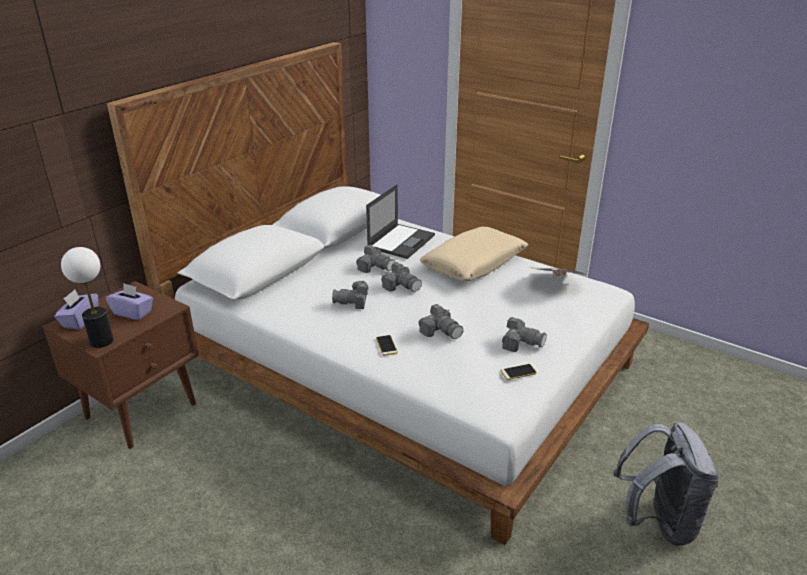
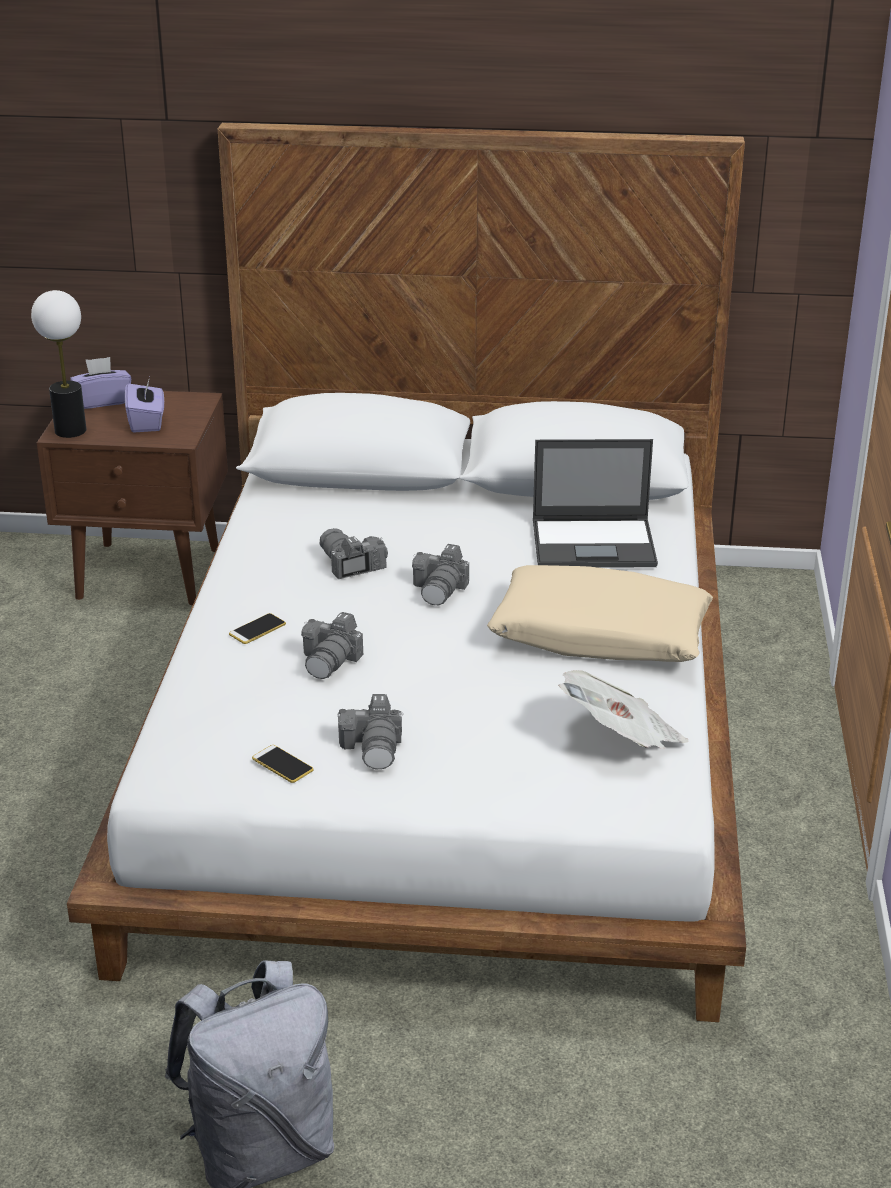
camera: 60 degrees right, 0 degrees up
(375, 267) = (481, 550): camera -> none

